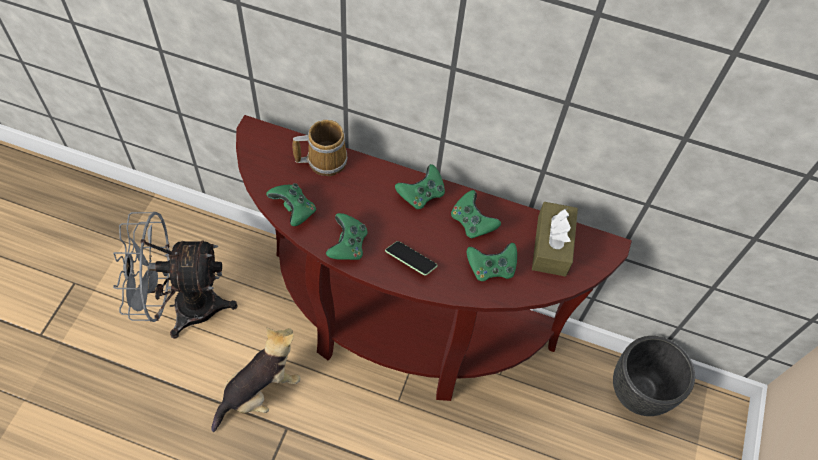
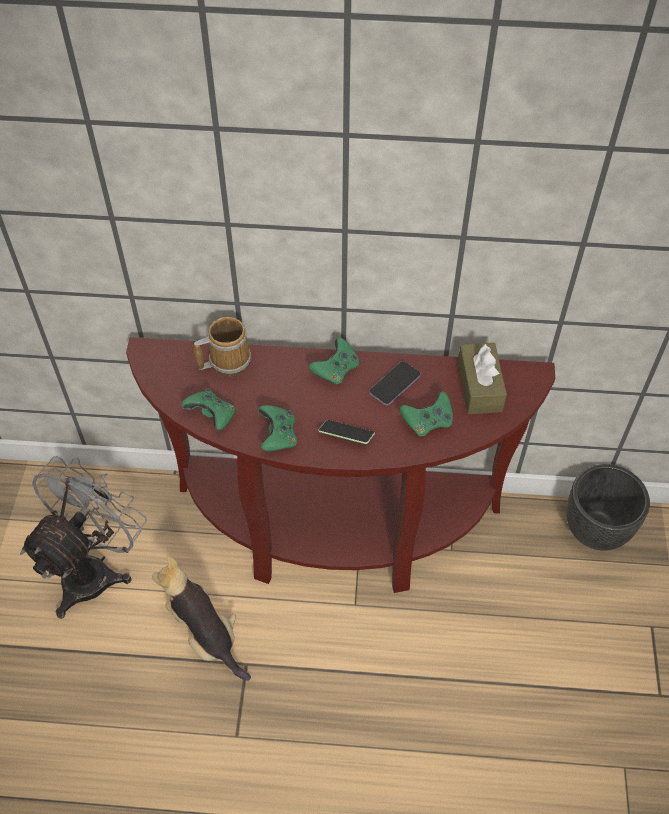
camera: 10 degrees left, 5 degrees down
(183, 306) = (95, 569): grey fan -> grey fan turned 135 degrees clockwise
(260, 391) = (206, 634): plush toy -> plush toy turned 75 degrees counterclockwise
(472, 222) = (394, 384): green game controller -> phone

